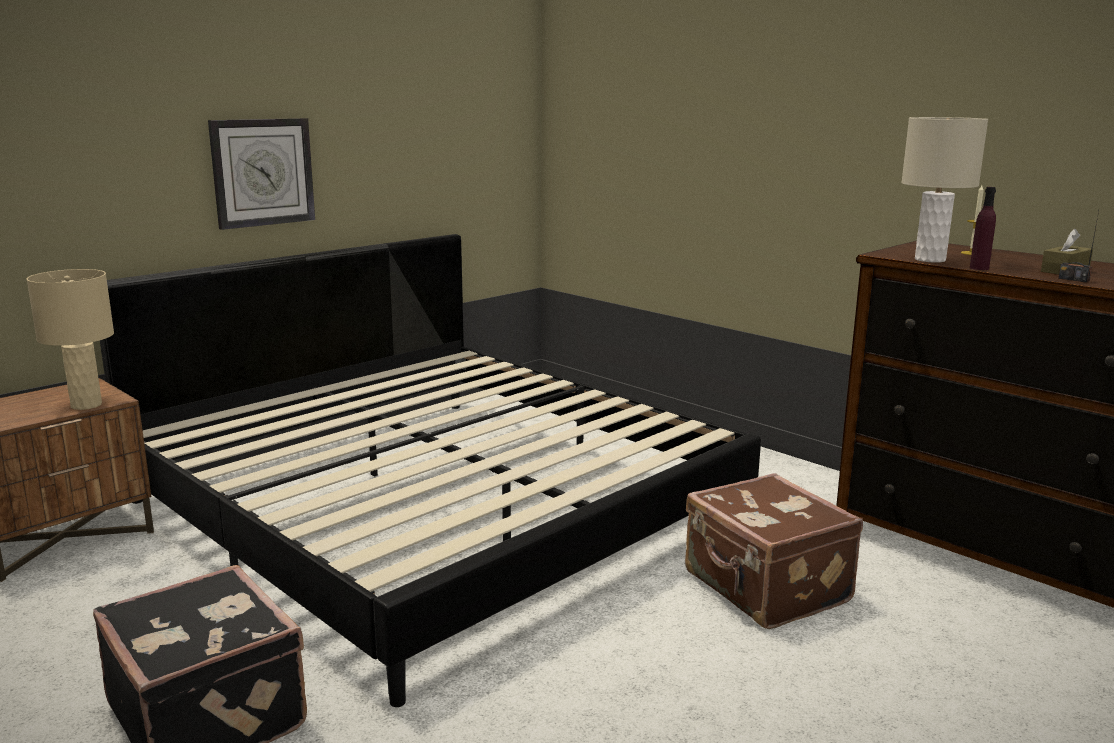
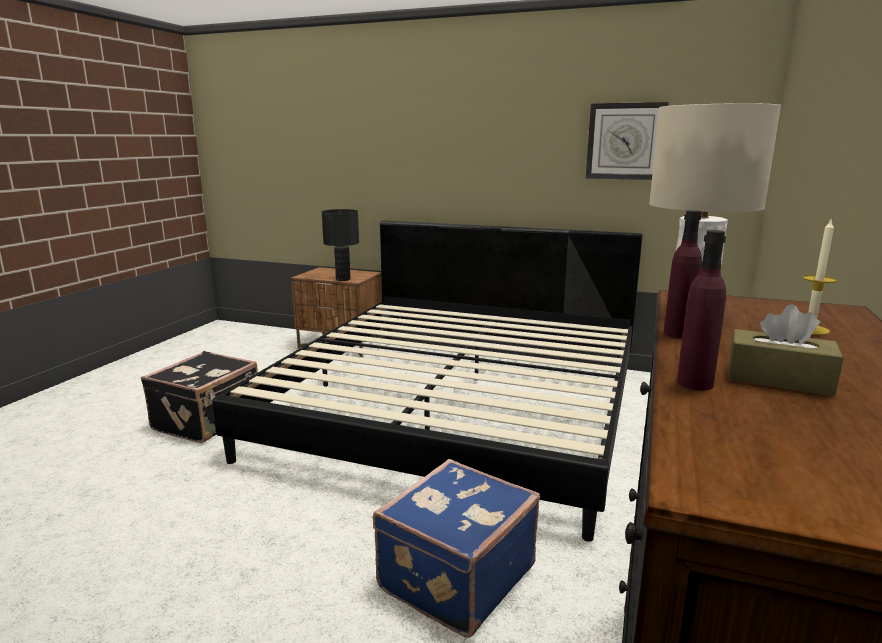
camera: 65 degrees right, 0 degrees up
(86, 405) = (343, 279): beige table lamp -> black table lamp
(262, 172) = (487, 169): wall clock -> wall clock (625, 141)
(765, 588) = (454, 577): brown suitcase -> blue suitcase
(1074, 279) = (695, 383): radio -> purple bottle

